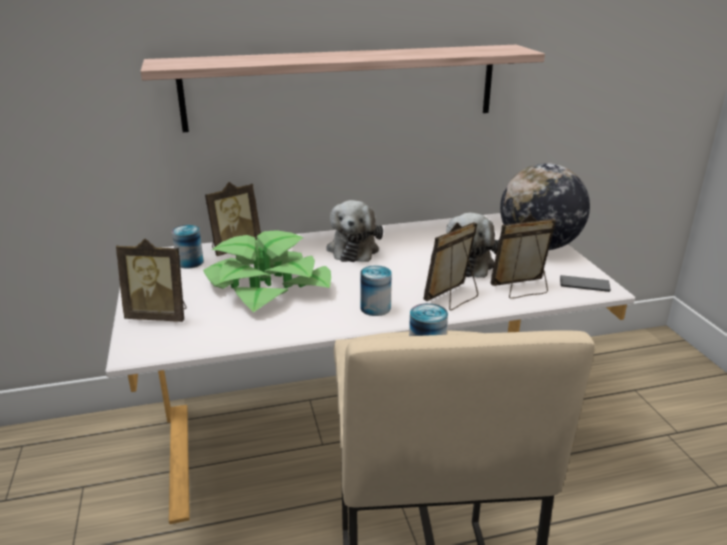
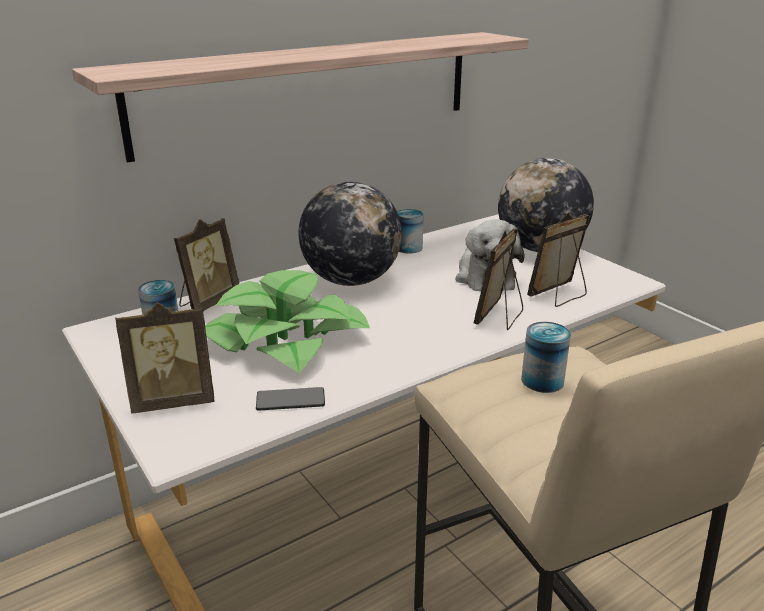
camera: 20 degrees left, 0 degrees up
(353, 248) = (351, 280): plush toy -> globe
(375, 308) = (427, 342): can -> can (408, 248)
(584, 284) = (613, 280): phone -> phone (290, 400)

